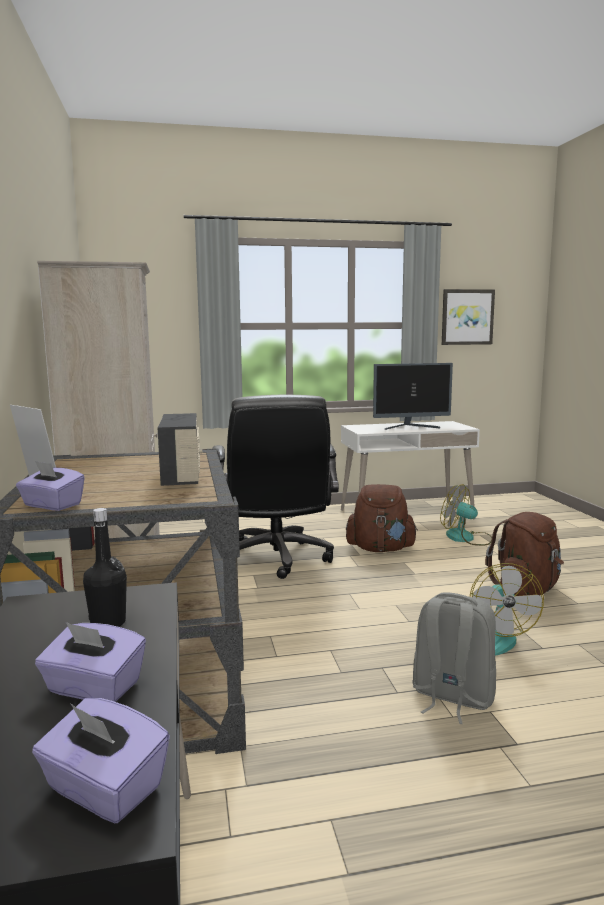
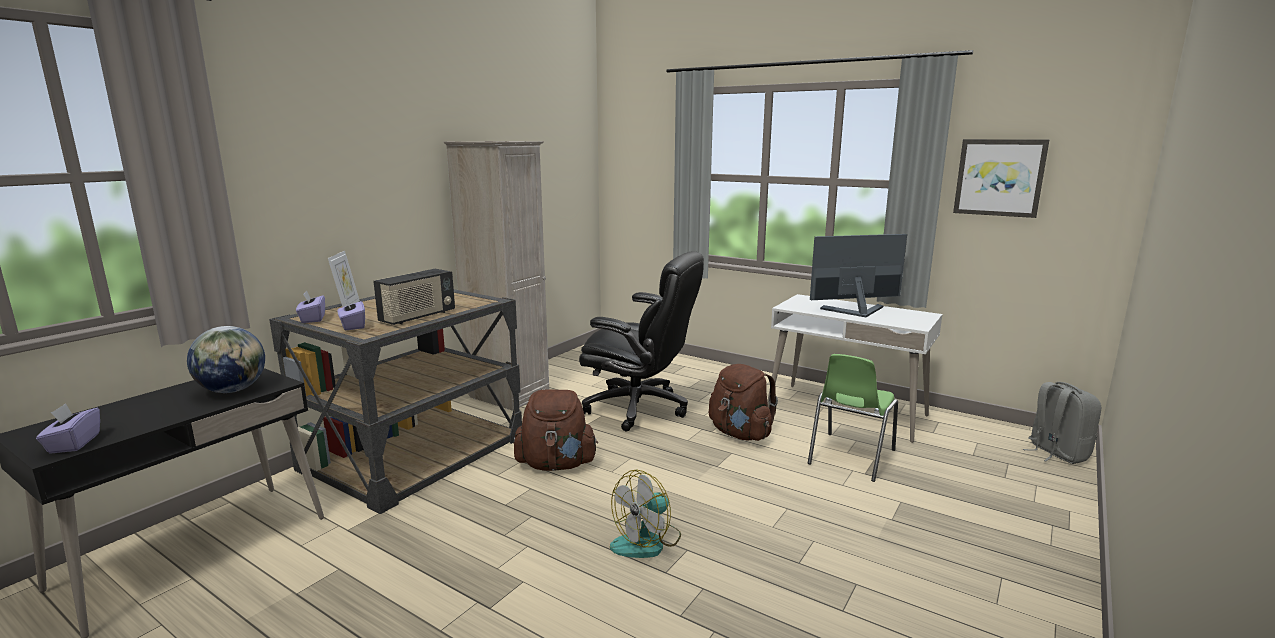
camera: 45 degrees right, 5 degrees up
(93, 688) = (159, 413): purple tissue box -> purple tissue box (353, 326)
(108, 623) = (233, 390): black bottle -> globe
(276, 560) = (640, 410): black office chair -> black office chair turned 105 degrees counterclockwise
(410, 427) = (855, 311): monitor -> monitor turned 135 degrees clockwise
(451, 697) = (524, 558): grey backpack -> grey backpack (1056, 453)
(466, 538) = (850, 457): fan -> green chair
(526, 590) = (778, 527): brown backpack -> brown backpack (556, 464)

